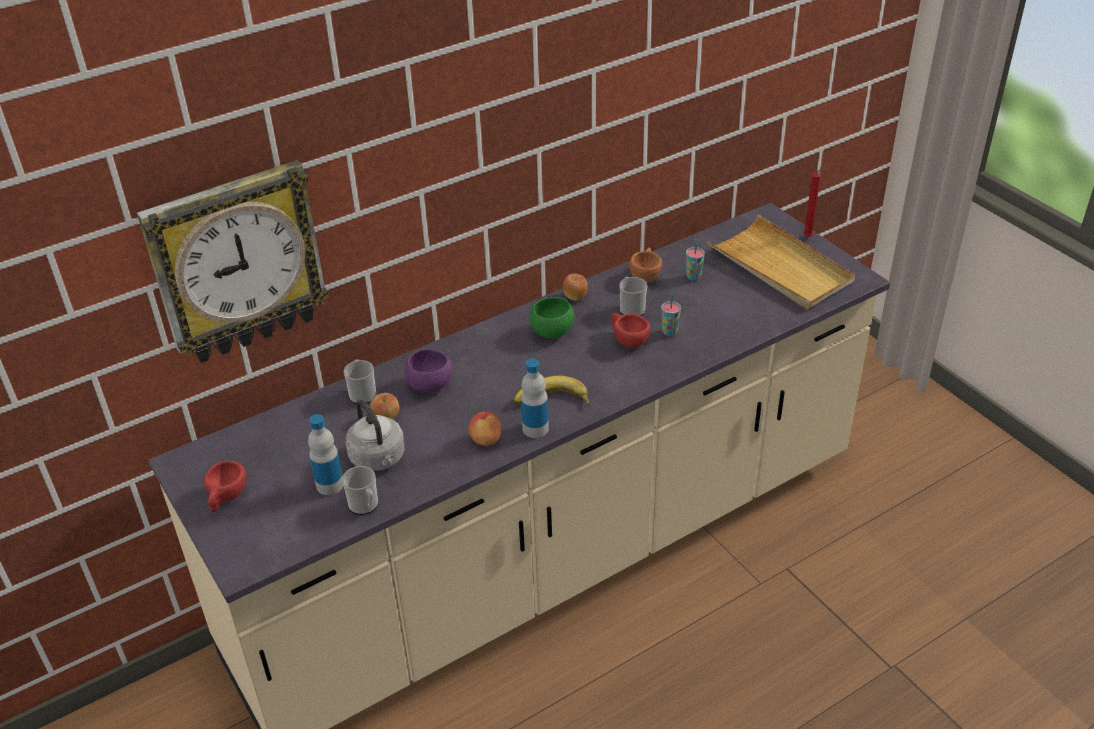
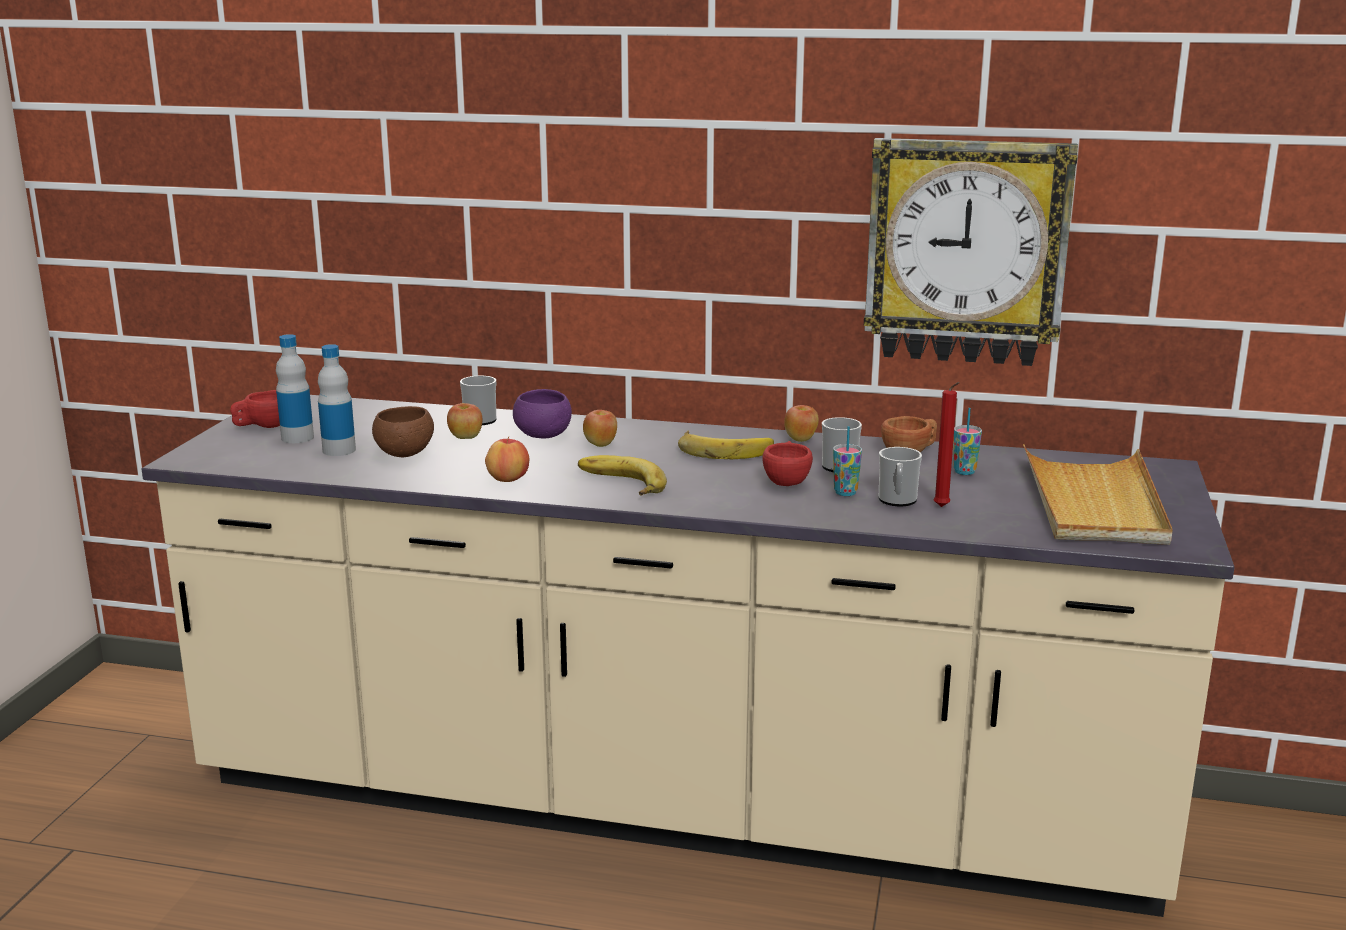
camera: 45 degrees right, 20 degrees down
(237, 263) = (399, 204): wall clock -> wall clock (966, 251)
(365, 506) = (332, 470): mug -> mug (897, 501)
(379, 459) = (404, 454): grey kettle -> brown bowl
(478, 372) = (601, 444): none -> apple
(535, 428) = (564, 492): bottle -> bottle (297, 438)
(552, 332) = (725, 449): green bowl -> banana
(809, 237) = (1189, 497): red candle -> red candle (942, 508)

